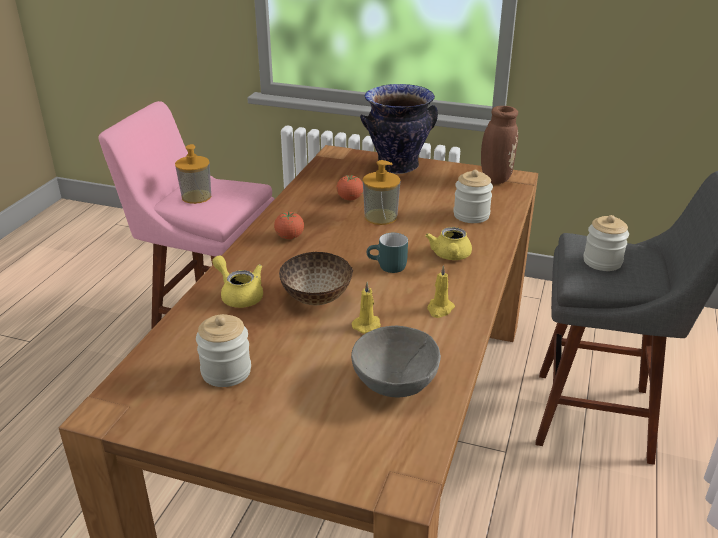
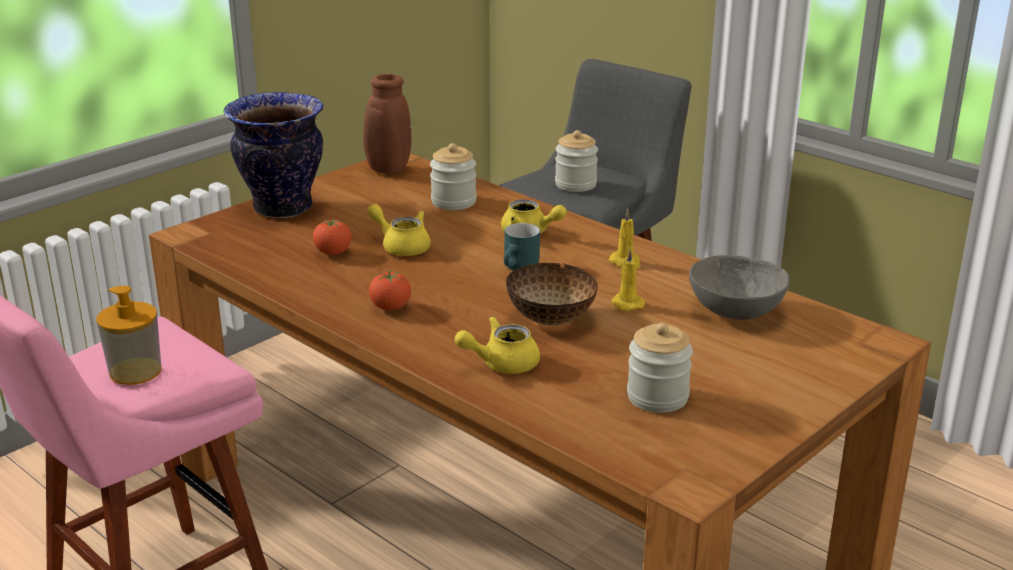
camera: 65 degrees left, 5 degrees down
(380, 217) = (401, 246): soap dispenser -> yellow teapot

